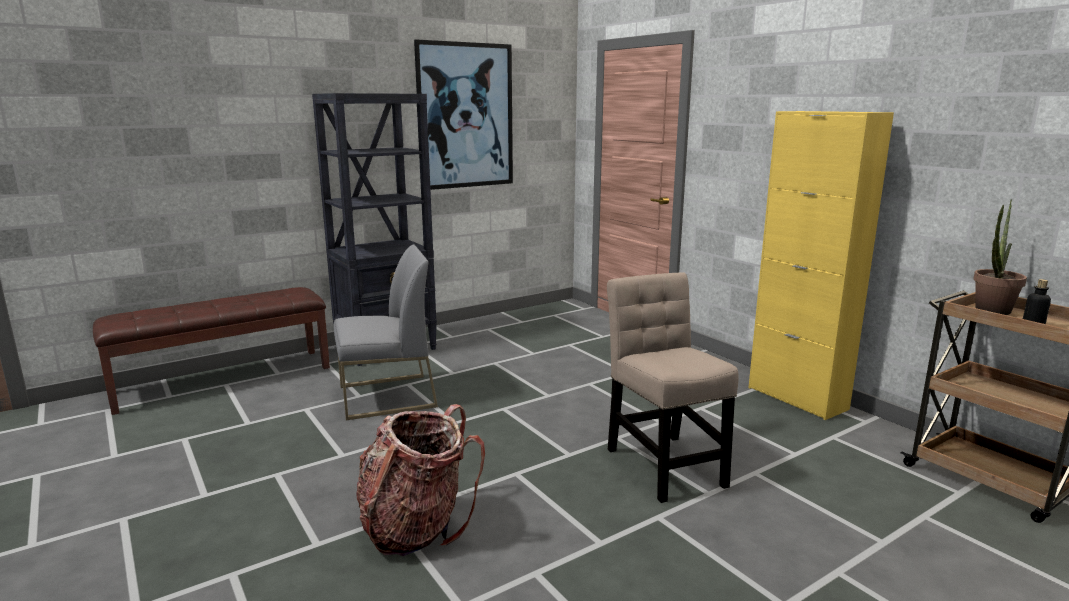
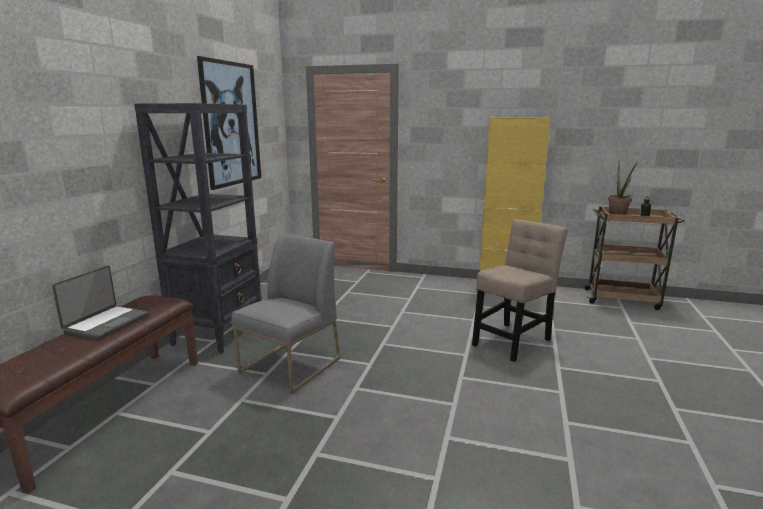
camera: 40 degrees left, 0 degrees up
(235, 300) = (106, 323): none -> laptop
(416, 527) = (470, 434): backpack -> none
(663, 463) = (513, 340): beige chair -> beige chair turned 105 degrees clockwise

